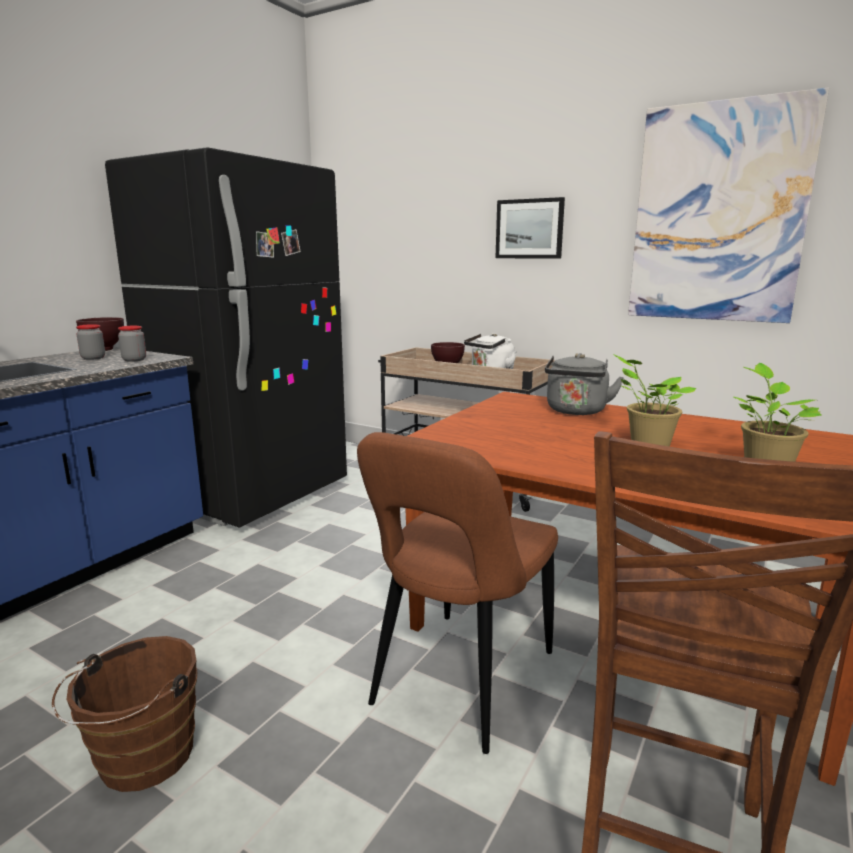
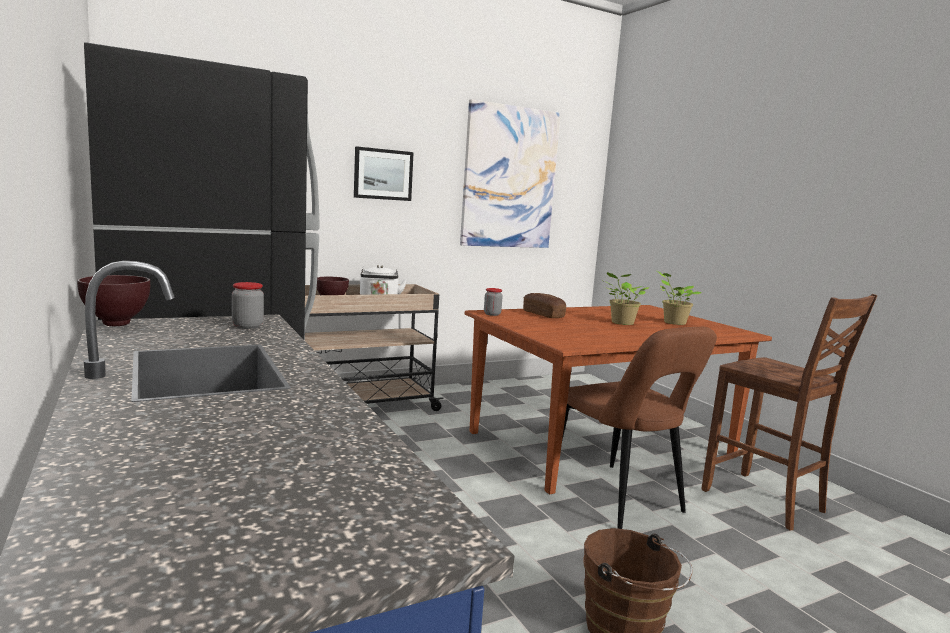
camera: 60 degrees left, 5 degrees down
(93, 358) = (184, 333): jar -> jar (492, 314)
(576, 411) = (543, 314): grey kettle -> bread

